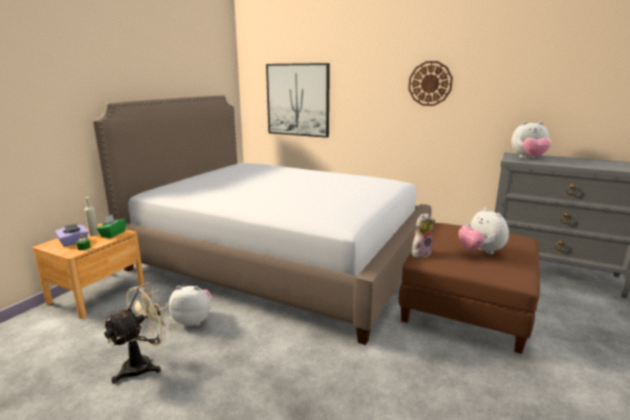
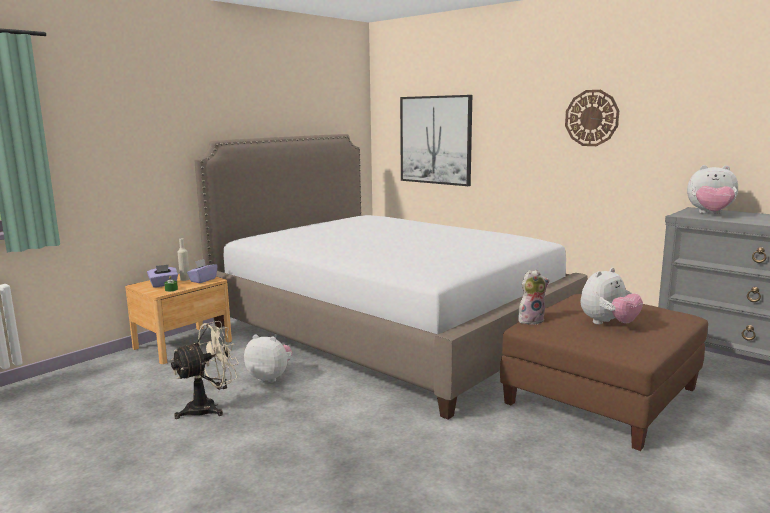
camera: 15 degrees right, 5 degrees down
(113, 234) = (203, 280): green tissue box -> purple tissue box
(480, 252) = (608, 323): plush toy -> plush toy turned 120 degrees counterclockwise

